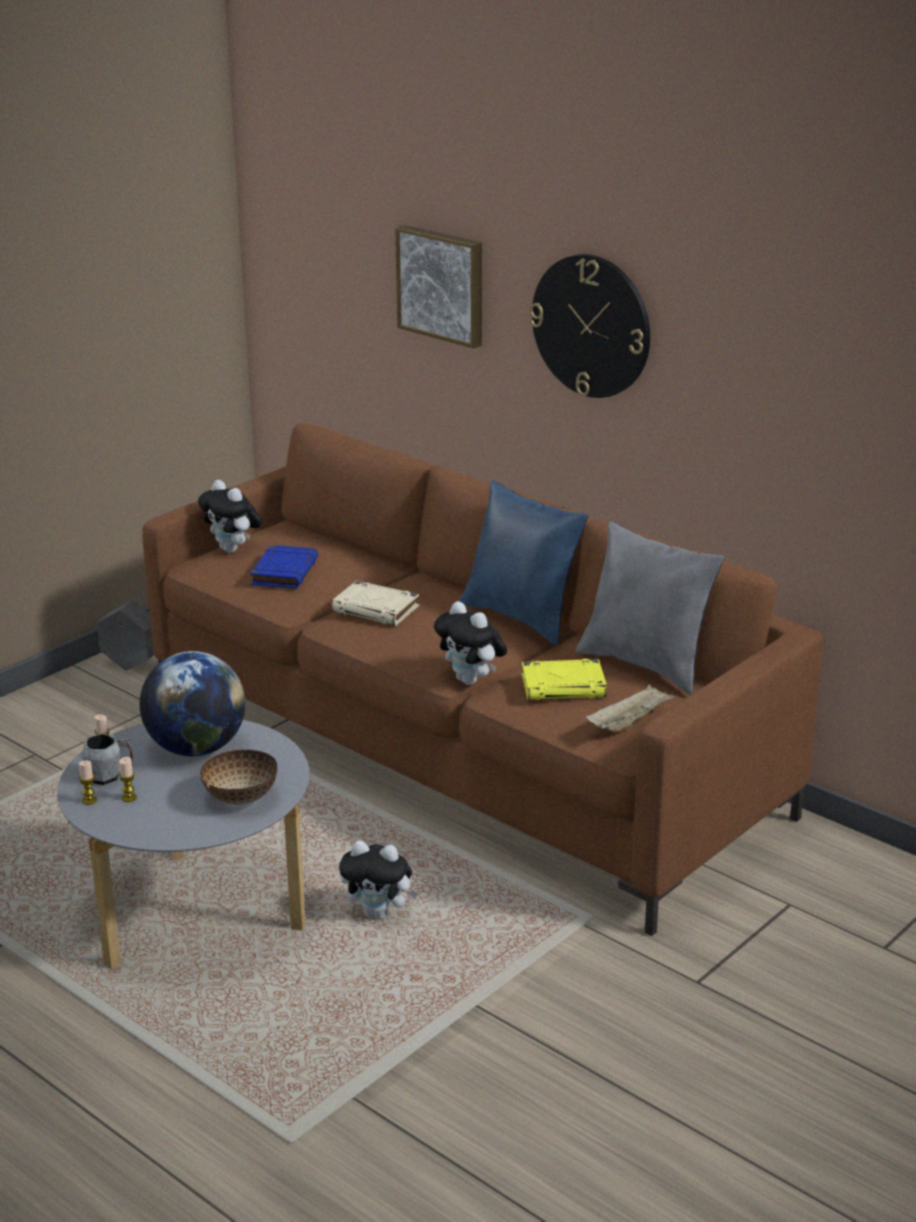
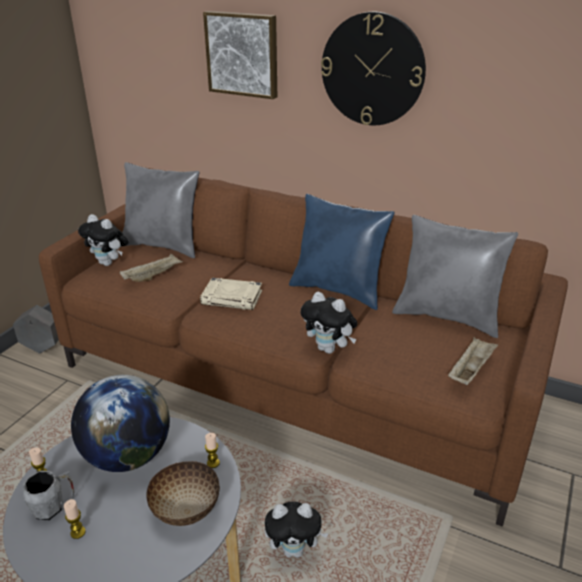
camera: 15 degrees left, 5 degrees up
(89, 800) = (38, 545): candle -> candle (213, 463)
(284, 572) = (153, 276): blue book -> beige tray
(313, 536) = (164, 246): none -> grey pillow
(564, 686) = (403, 345): yellow book -> none

